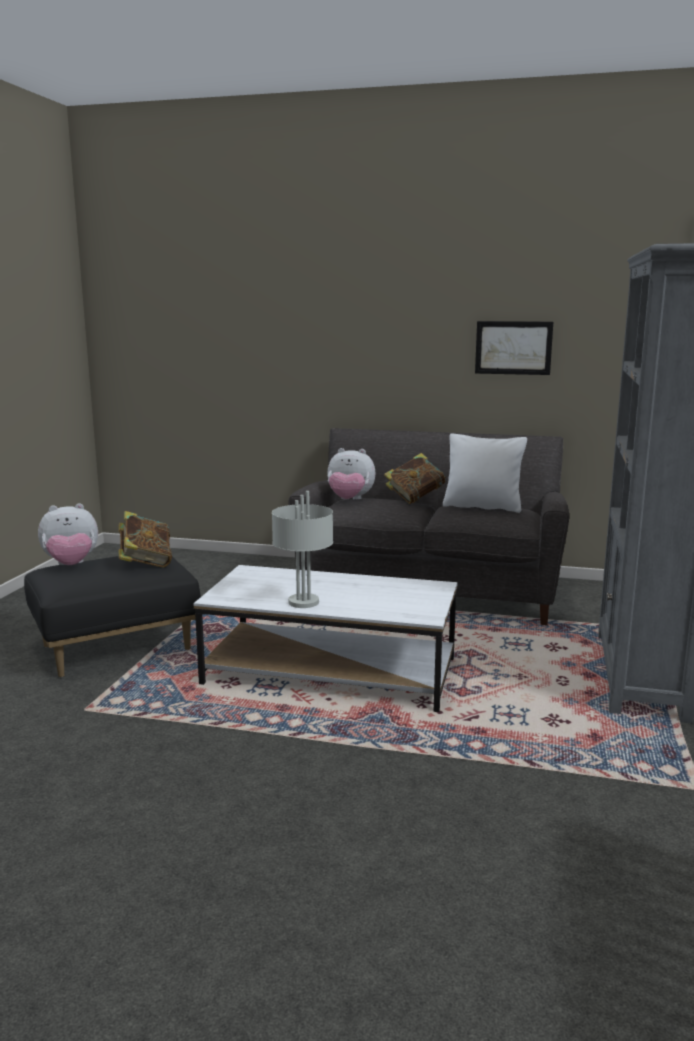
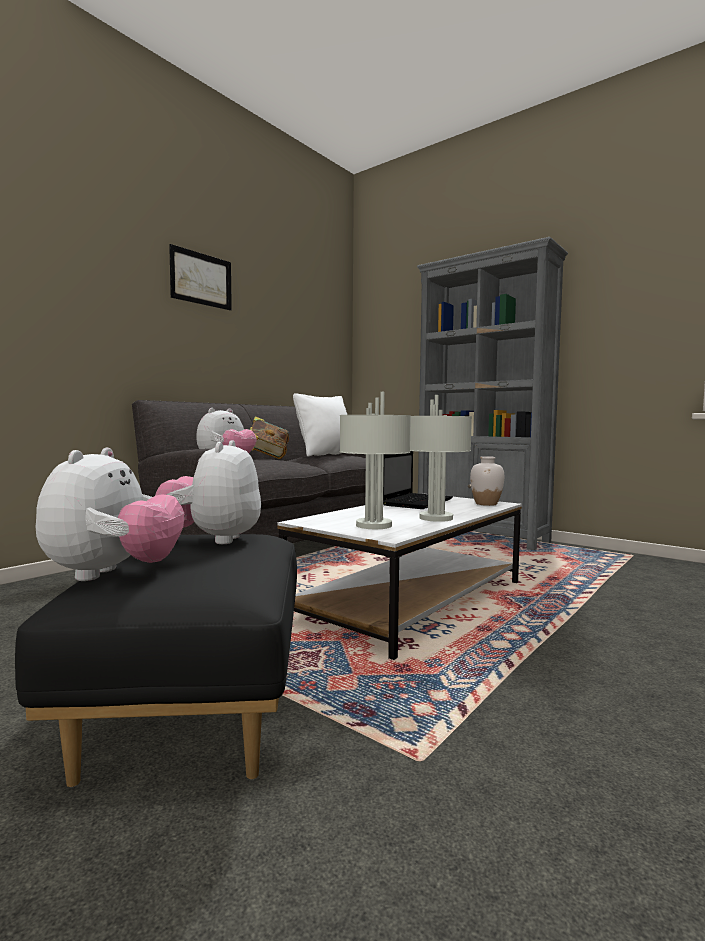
camera: 65 degrees left, 10 degrees down
(145, 563) = (213, 539): book -> plush toy
(249, 589) = (373, 525): none -> grey table lamp
(386, 587) = (417, 502): none -> laptop
(414, 612) = (486, 504): none -> white vase
(513, 347) = (274, 335): picture -> picture (201, 279)

